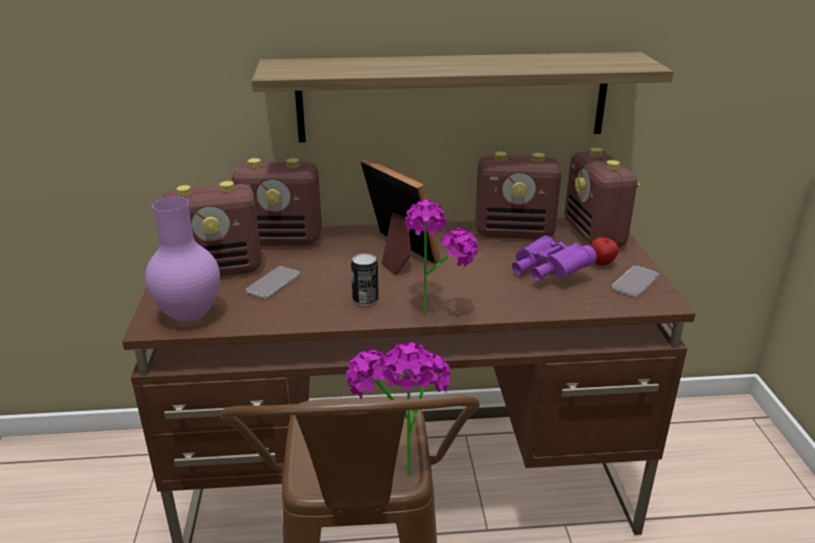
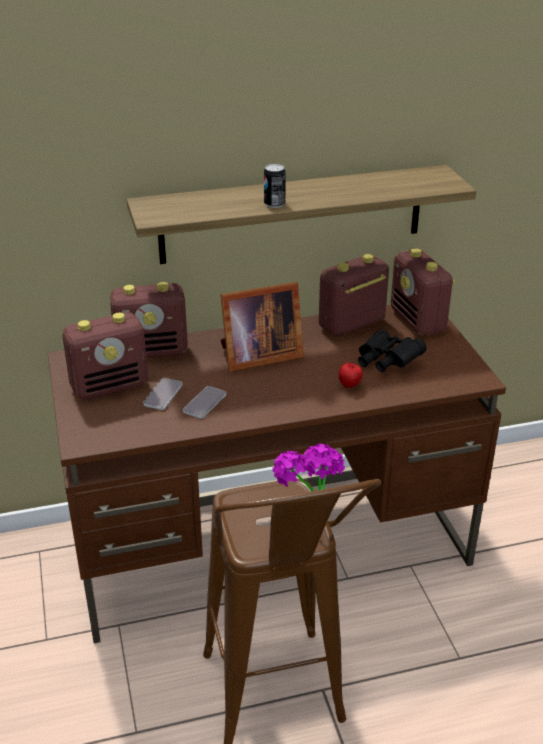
camera: 10 degrees left, 5 degrees up
(188, 315) = (105, 432): purple vase -> none
(365, 300) = (246, 402): can -> can (274, 204)
(397, 254) = (257, 356): picture frame -> picture frame turned 120 degrees clockwise
(433, 308) = (303, 404): potted plant -> none
(514, 232) = (351, 325): radio -> radio turned 150 degrees clockwise
(547, 273) = (386, 362): purple binoculars -> black binoculars
(602, 264) = (428, 350): apple -> apple (350, 386)
(635, 282) = (457, 364): phone -> phone (204, 403)

